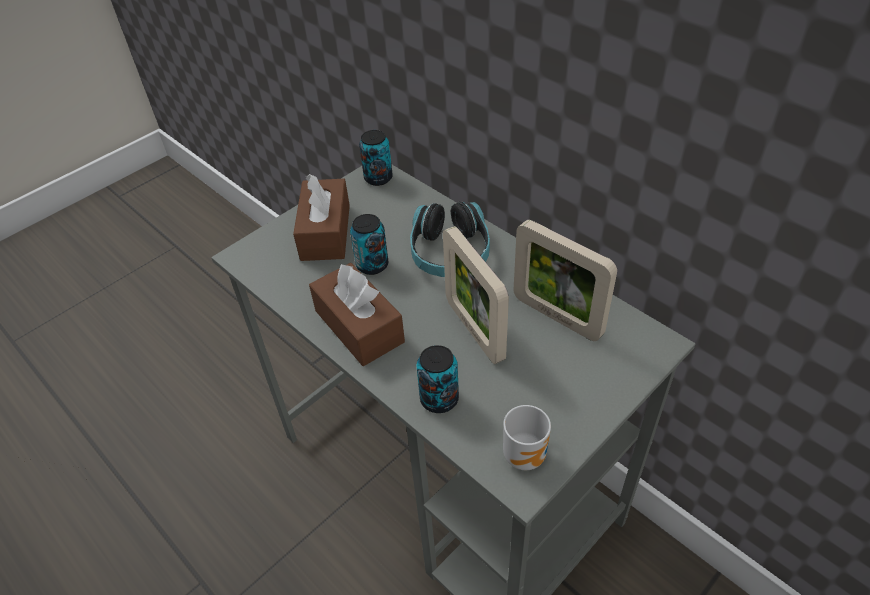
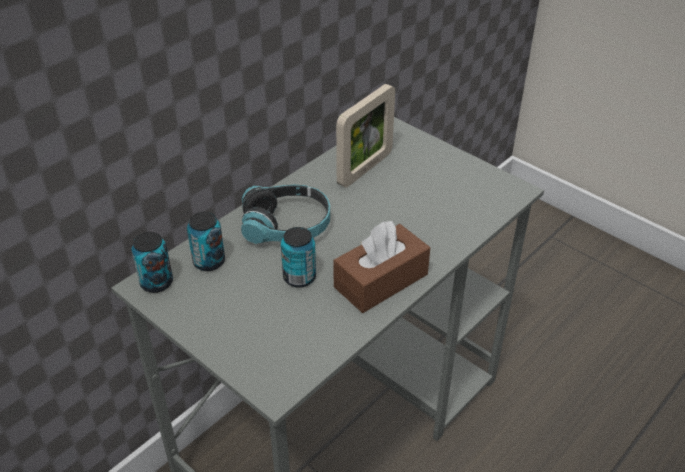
camera: 95 degrees left, 5 degrees down
(325, 232) = (245, 318): brown tissue box -> none
(439, 399) = (454, 229): can -> can (209, 262)
(474, 330) = (381, 211): picture frame -> none
(527, 454) = (494, 187): mug -> none

